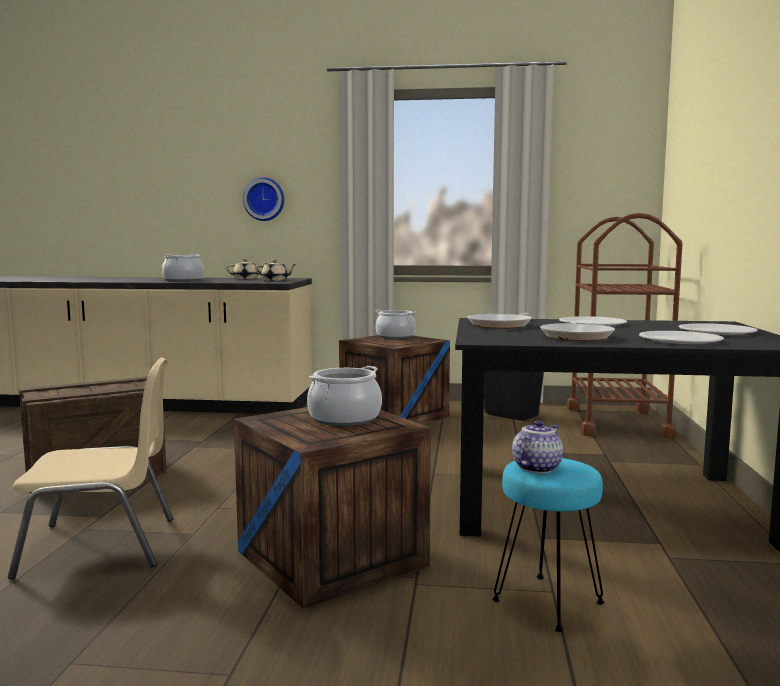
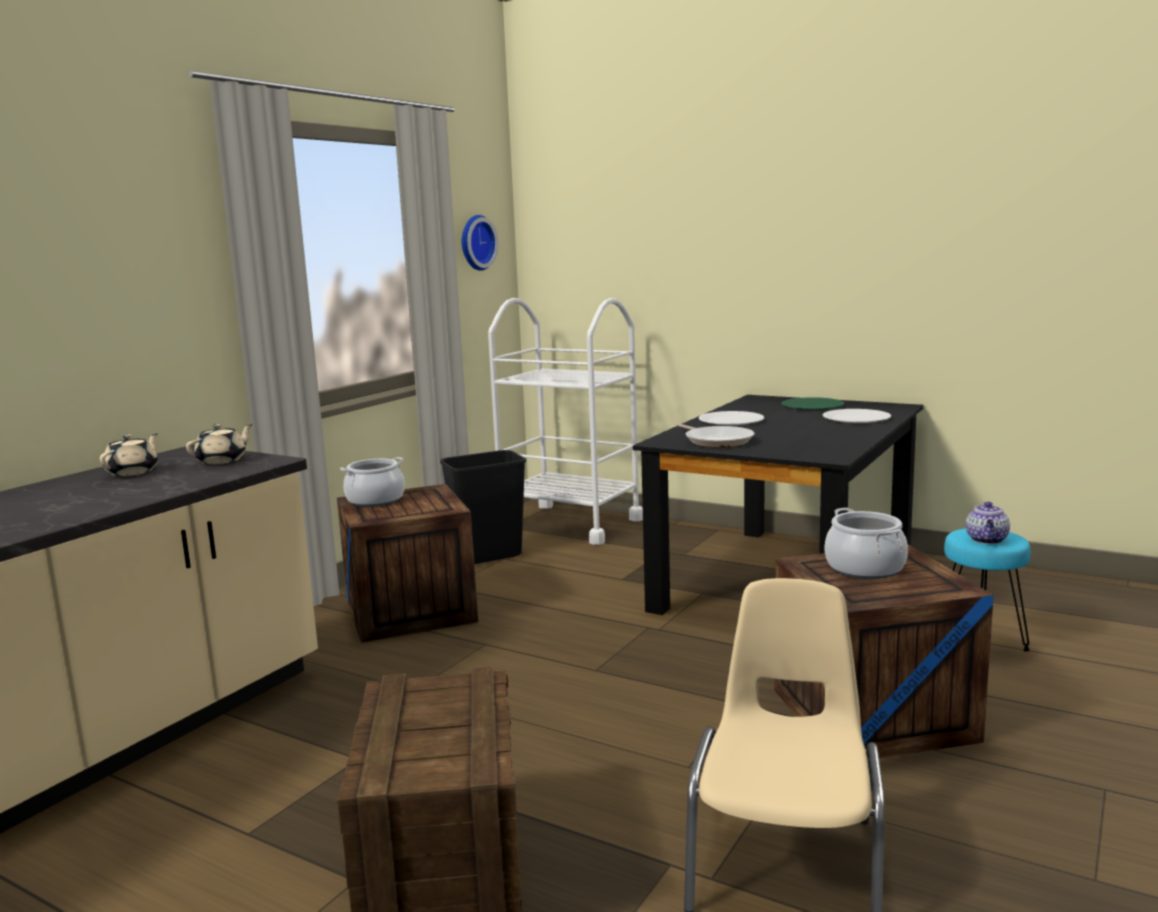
camera: 65 degrees left, 5 degrees up
(183, 280) = (83, 506): cooking pot -> none
(264, 199) = (87, 312): wall clock -> wall clock (475, 243)
(536, 467) = (987, 540): teapot -> teapot turned 135 degrees counterclockwise
(576, 336) = (818, 434): frying pan -> none
(617, 422) = (570, 524): brown cart -> white cart
(716, 331) = (812, 406): white plate -> green plate

